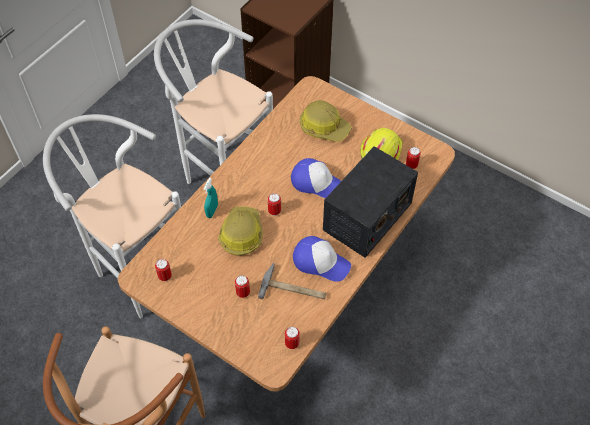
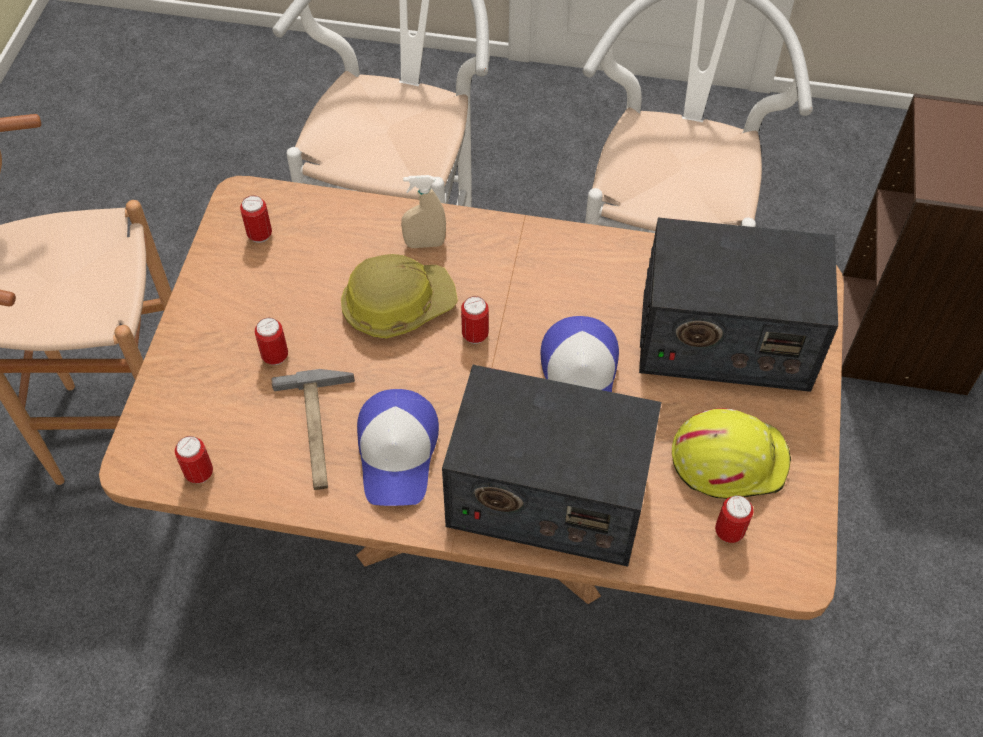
camera: 65 degrees right, 0 degrees up
(212, 211) = (425, 244): turquoise spray bottle -> beige spray bottle
(324, 127) = (724, 338): hard hat -> radio

